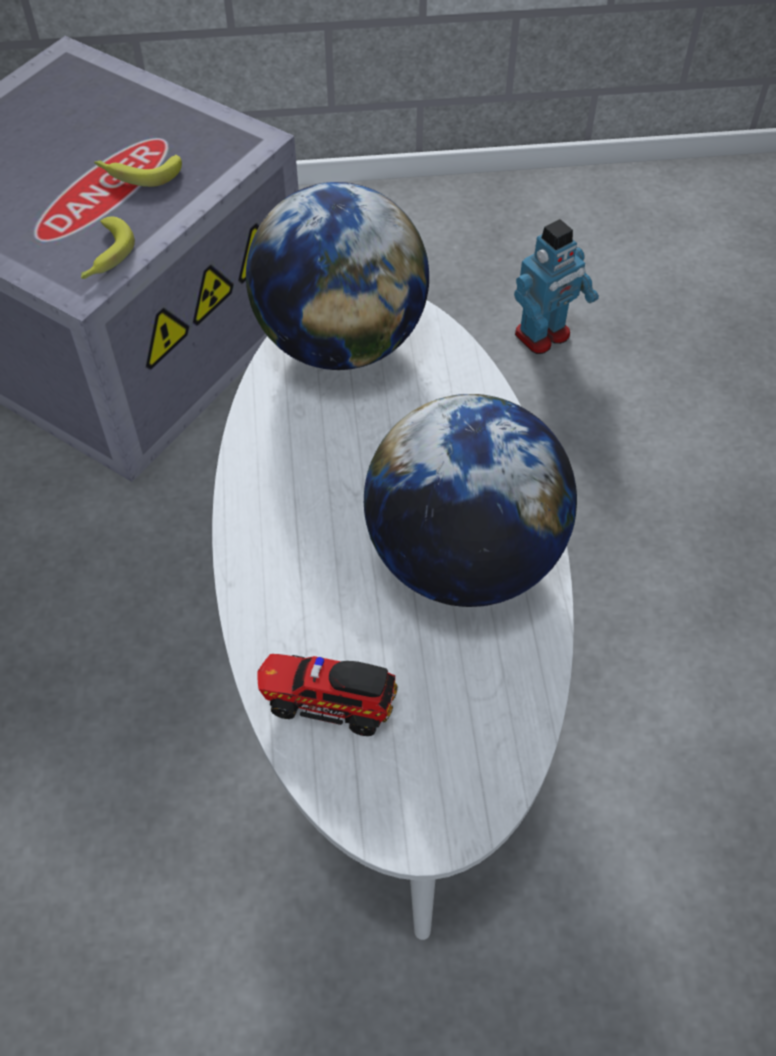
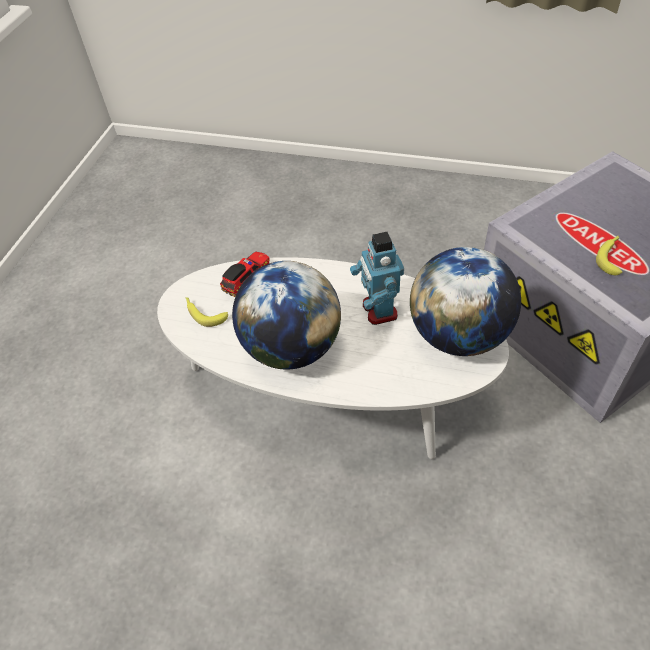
camera: 115 degrees right, 5 degrees down
(105, 257) = (536, 235): banana -> banana (204, 313)
(543, 335) = (546, 566): toy robot -> toy robot (378, 310)

